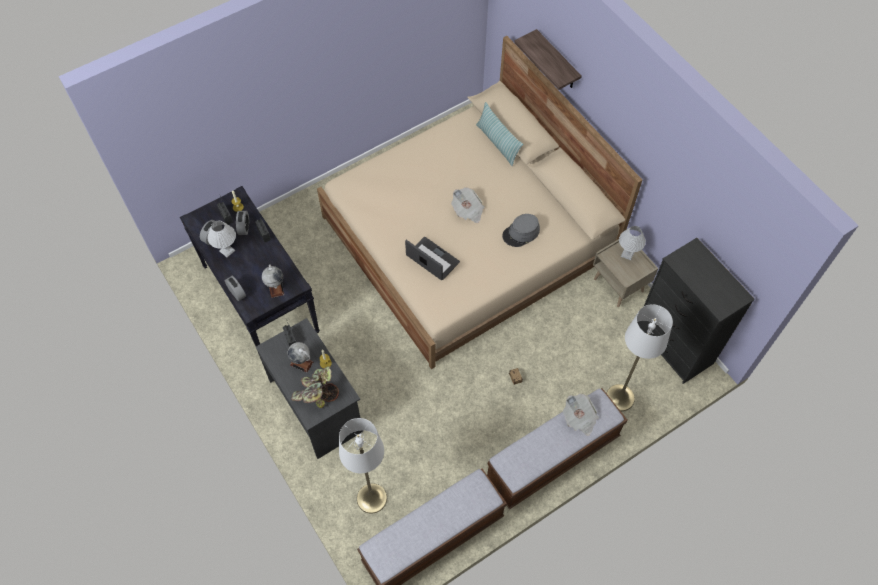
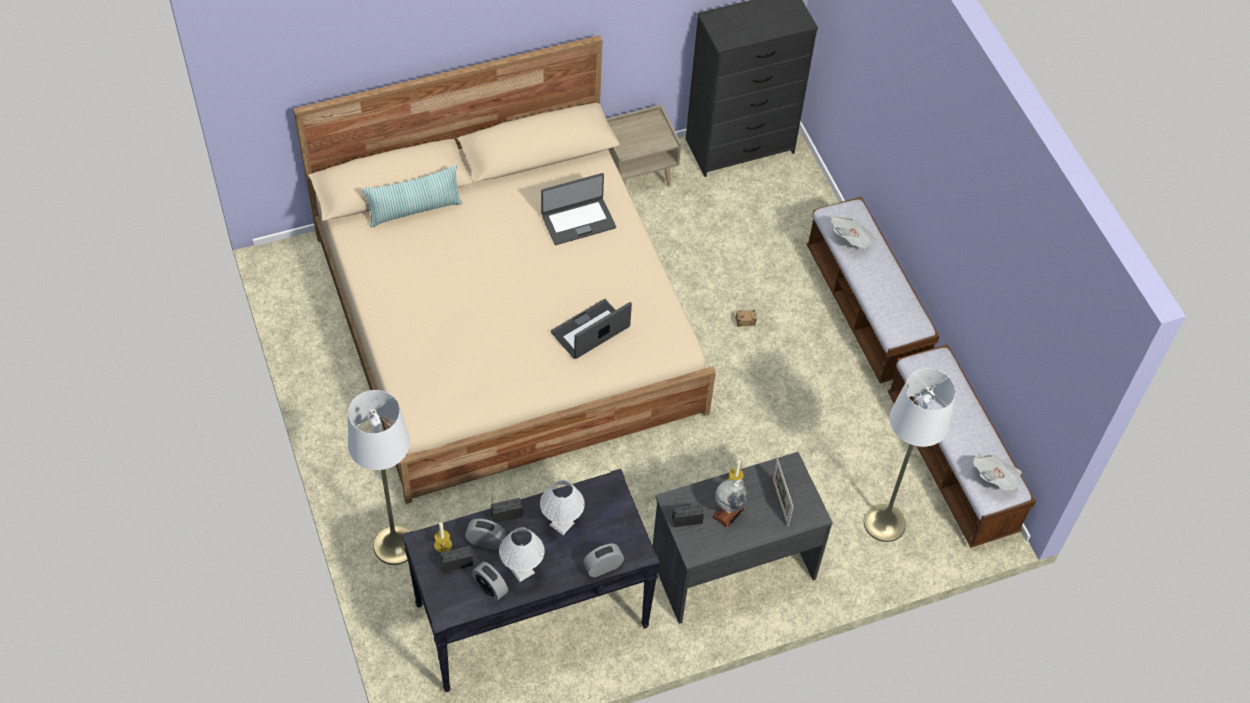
camera: 80 degrees left, 5 degrees down
(276, 288) = (608, 514): globe -> none
(316, 394) = (780, 502): potted plant -> picture frame
(468, 211) = (521, 271): newspaper -> newspaper (996, 479)
(521, 233) = (578, 221): grey hat -> laptop
(557, 61) = (395, 51): shelf -> none
(620, 397) = (798, 220): white floor lamp -> white floor lamp (395, 545)
(628, 254) = (630, 129): white table lamp -> white table lamp (562, 523)

